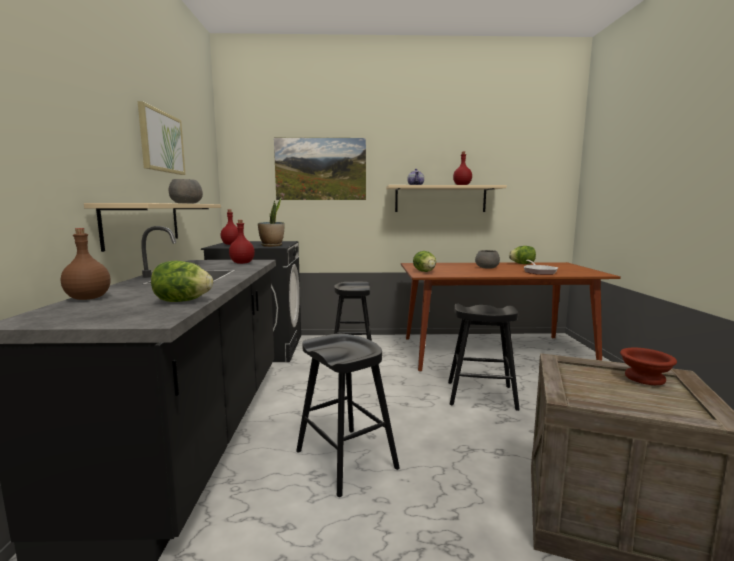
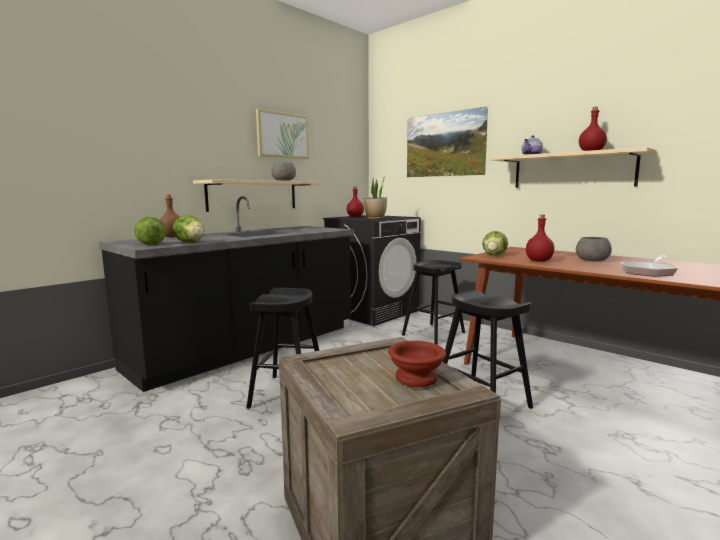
camera: 45 degrees right, 0 degrees up
(242, 263) = (319, 229): red bottle -> red bottle (538, 261)
(522, 264) = (673, 263): lettuce -> lettuce (151, 244)

